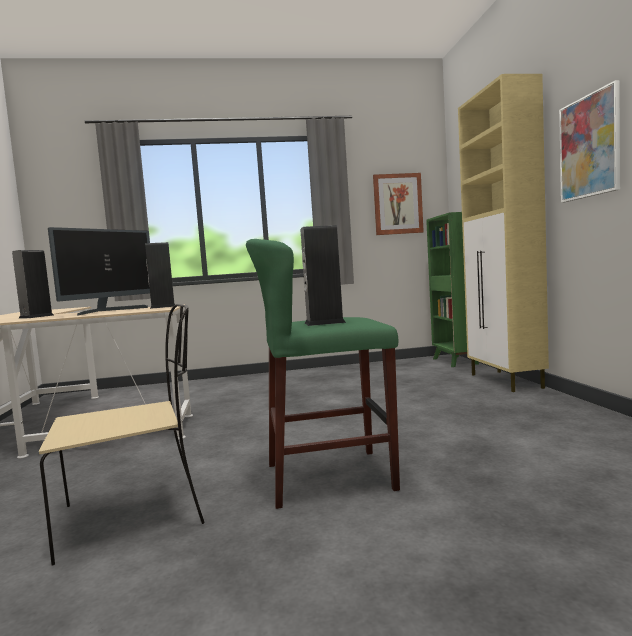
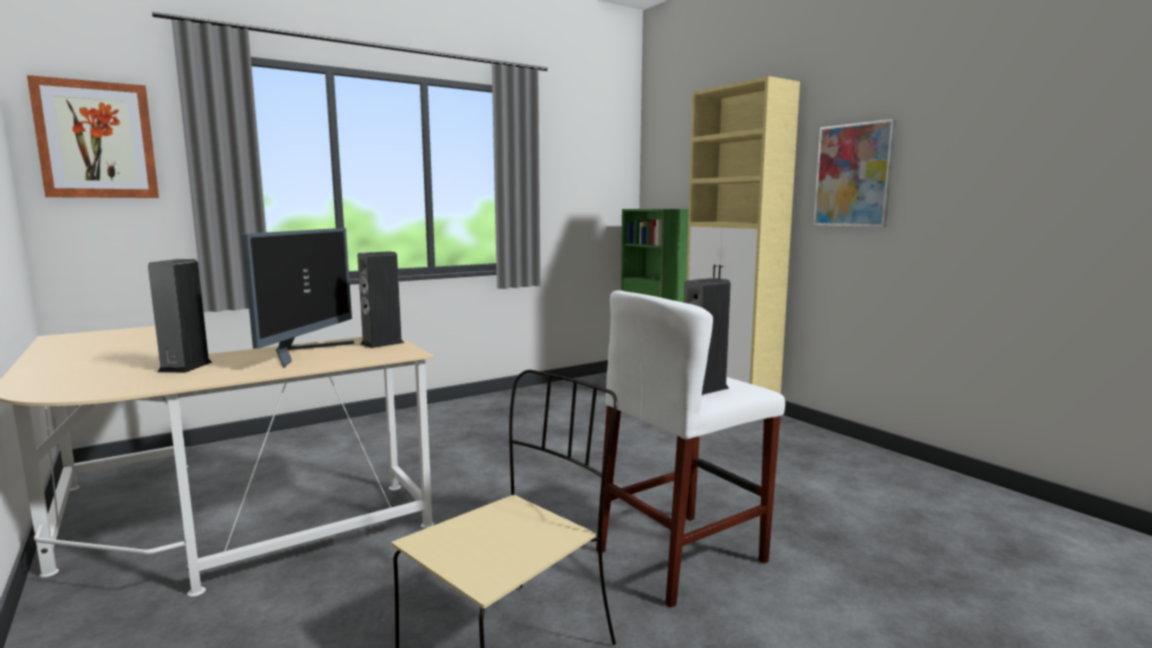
camera: 25 degrees left, 5 degrees up
(329, 476) = (681, 556): green stool -> white stool
(397, 204) = (588, 186): picture -> picture (97, 140)

